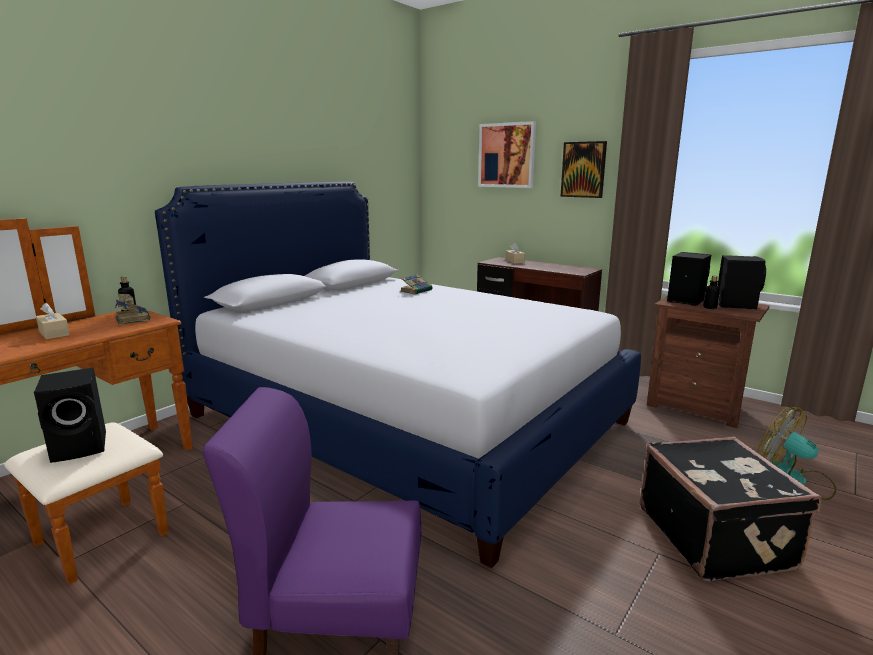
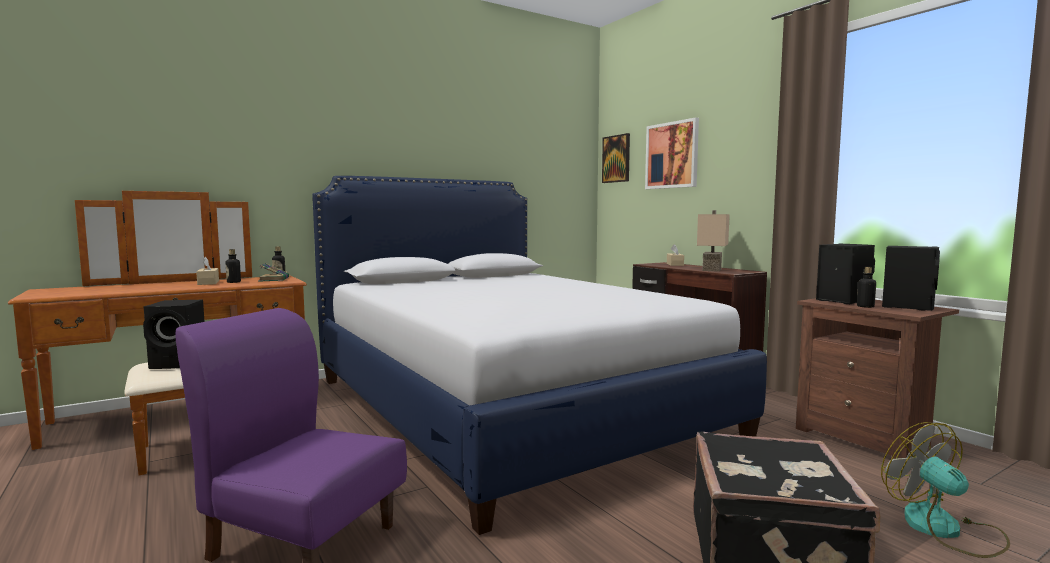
camera: 20 degrees right, 10 degrees down
(87, 329) = (233, 282): none -> bottle
(416, 290) = (544, 281): book -> none
(558, 269) = (713, 270): none -> beige table lamp
(583, 169) = (745, 163): picture -> picture (616, 159)

